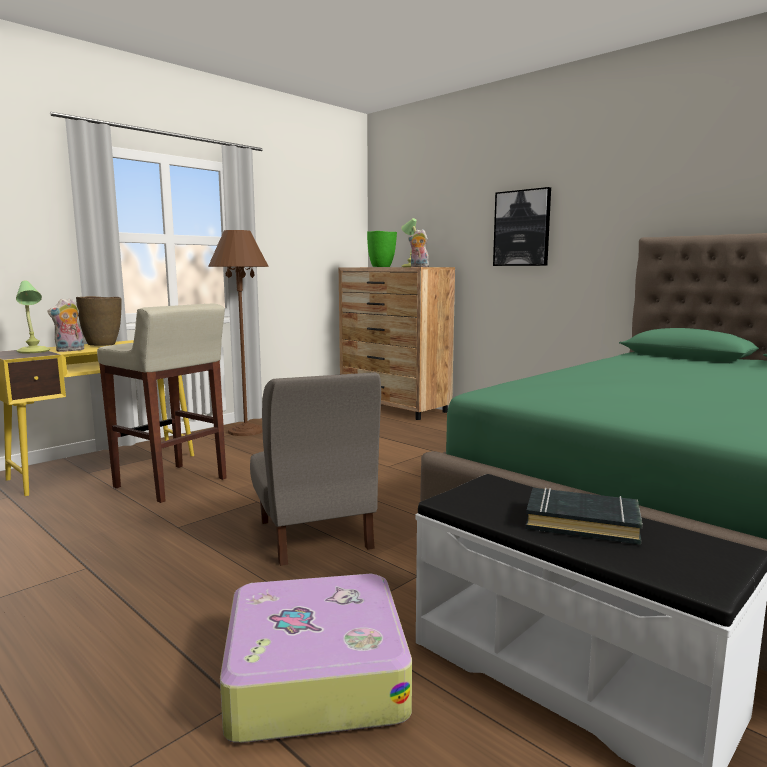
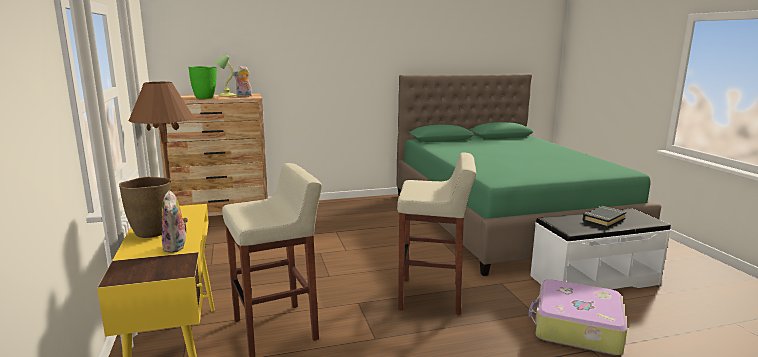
camera: 60 degrees left, 5 degrees up
(33, 351) = (150, 262): table lamp -> none
(314, 535) = (432, 296): grey chair -> beige stool
(522, 228) = (316, 65): picture -> none

